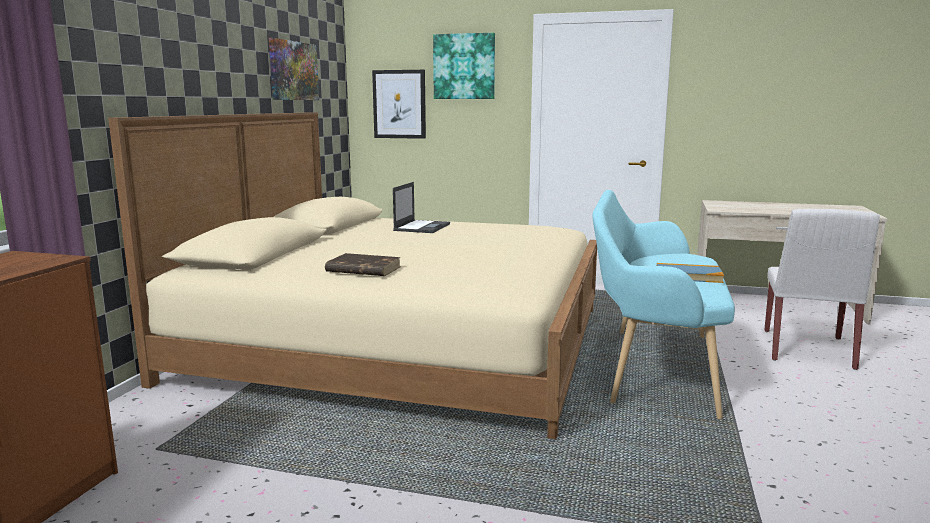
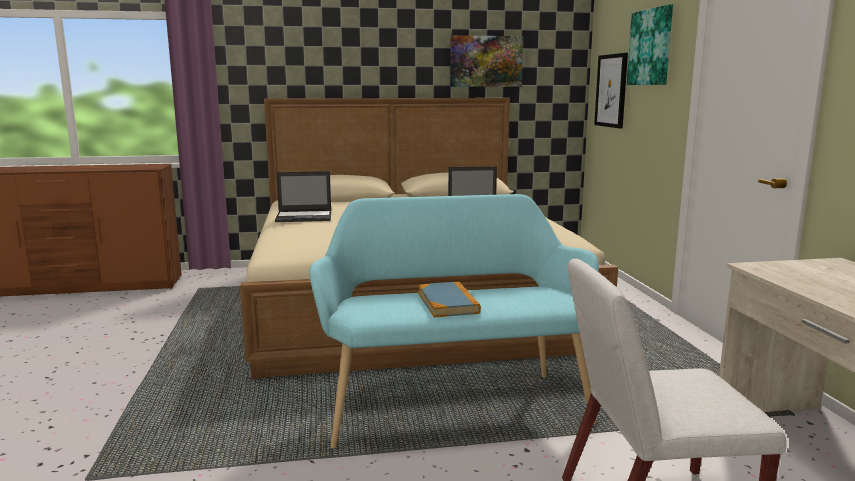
camera: 65 degrees right, 0 degrees up
(363, 269) = (305, 217): brown book -> laptop

